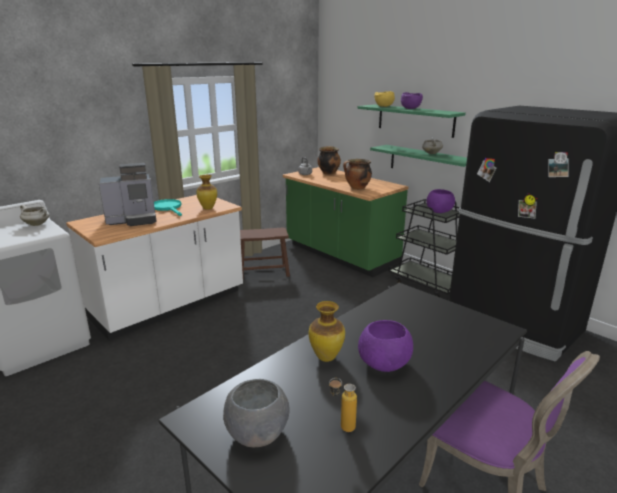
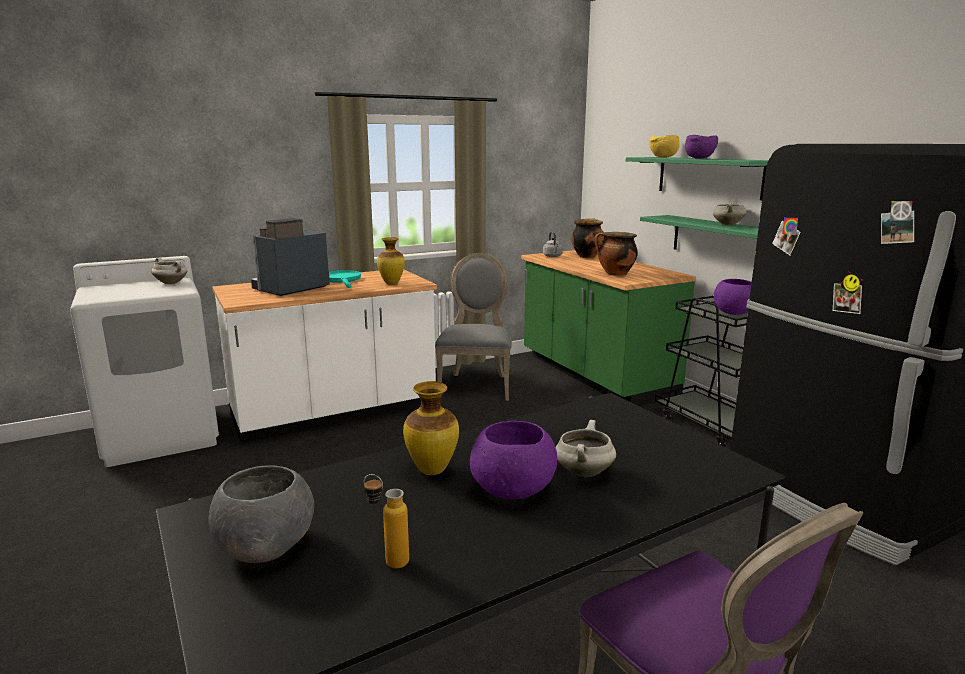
camera: 15 degrees right, 5 degrees down
(133, 220) = (290, 289): coffee machine -> coffee machine turned 135 degrees clockwise
(263, 271) = (476, 385): brown stool -> grey chair
(417, 344) = (583, 472): none -> white cooking pot

